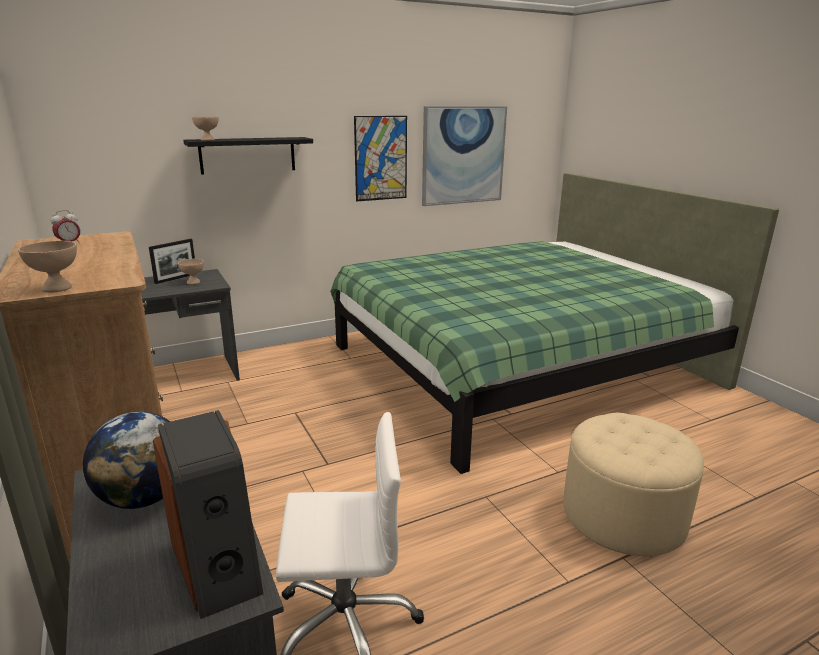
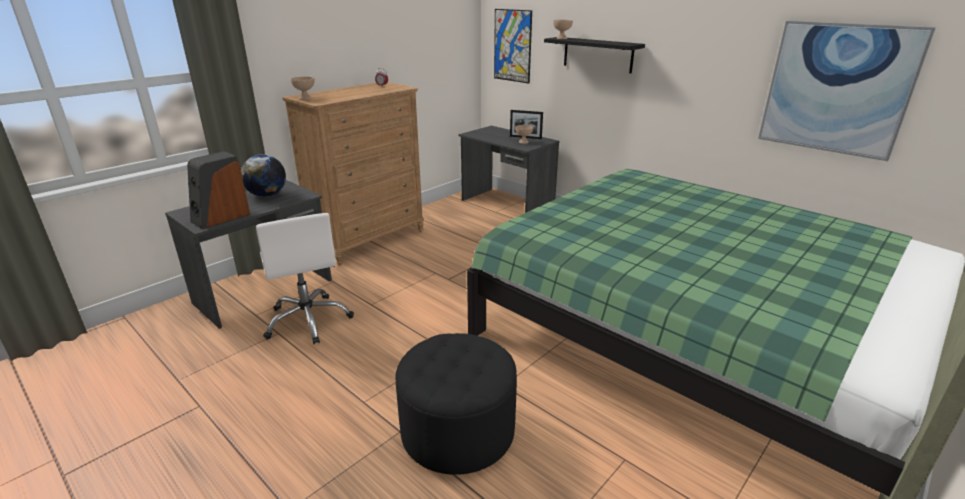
camera: 70 degrees right, 5 degrees up
(381, 158) = (718, 75): picture -> picture (512, 46)
(623, 515) = (457, 430): beige ottoman -> black ottoman

